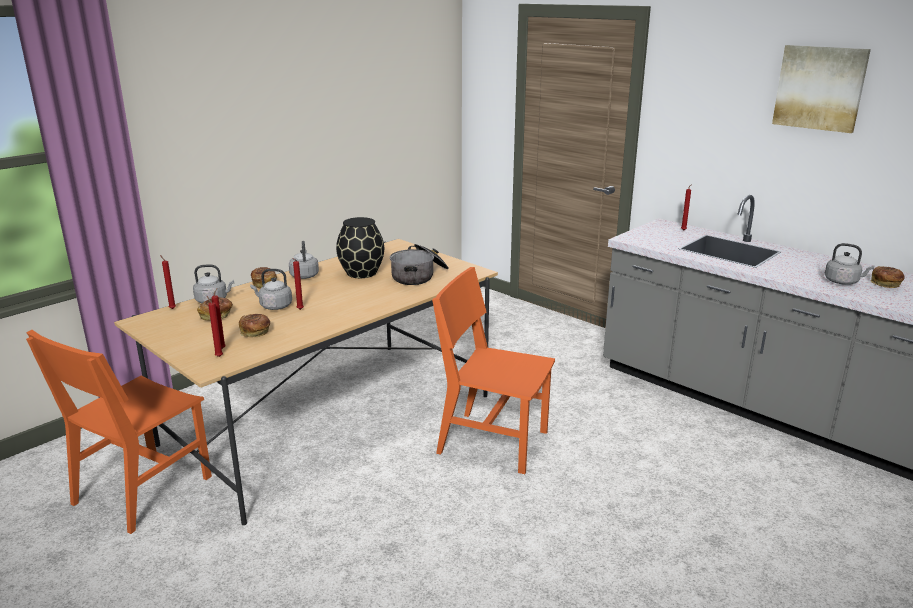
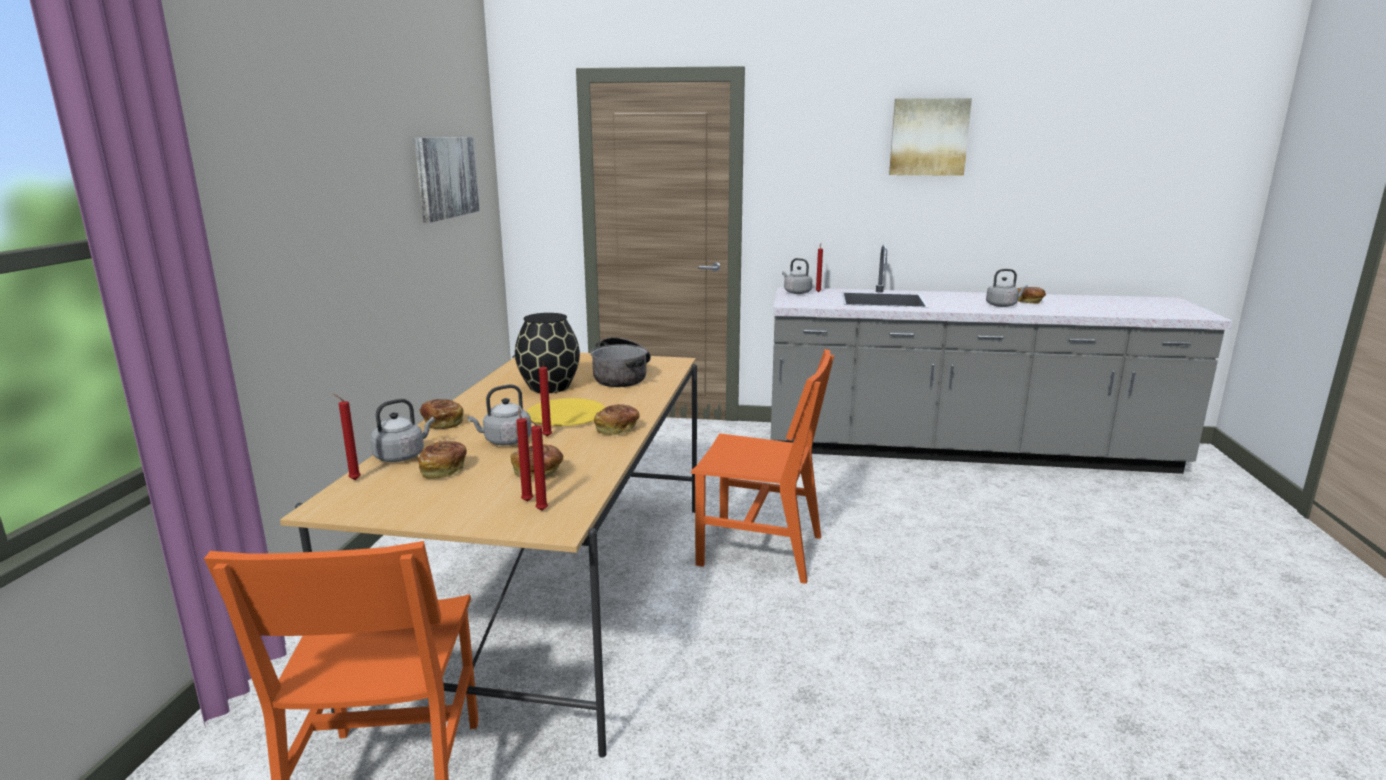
camera: 35 degrees left, 5 degrees down
(304, 275) = (480, 403): grey kettle -> grey kettle (796, 292)
(335, 297) = (566, 415): none -> yellow plate
(345, 316) = (617, 430): none -> bread
(389, 95) = (446, 177): none -> picture
(493, 442) = (760, 550): orange chair -> orange chair turned 150 degrees counterclockwise

